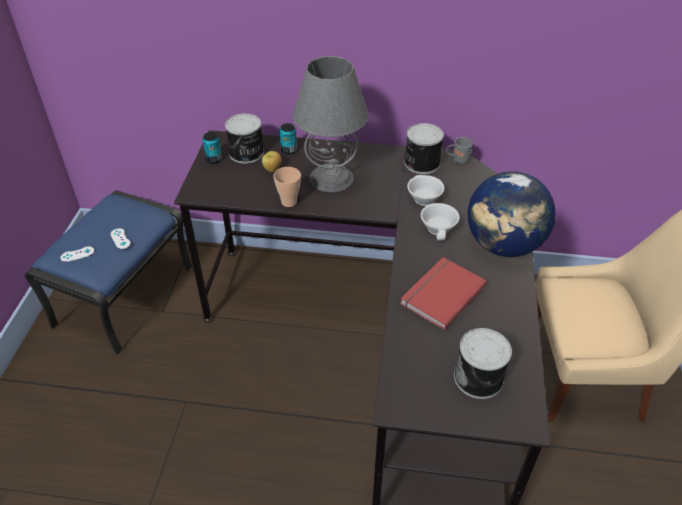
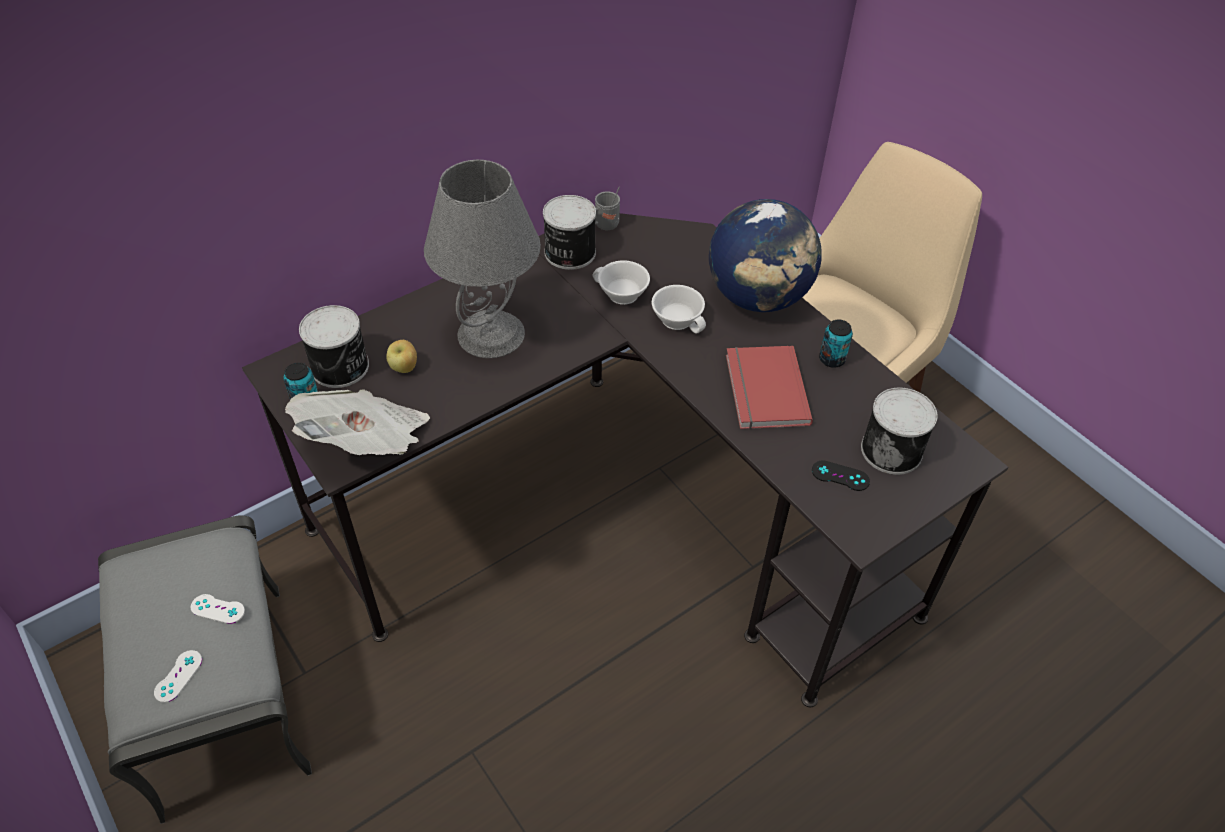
camera: 45 degrees left, 5 degrees up
(124, 295) = (221, 695): blue ottoman -> grey ottoman
(216, 191) = (367, 442): none -> newspaper
(289, 150) = (392, 330): can -> can (832, 359)
(289, 202) = (479, 396): cup -> none
(426, 368) = (840, 476): none -> black game controller

